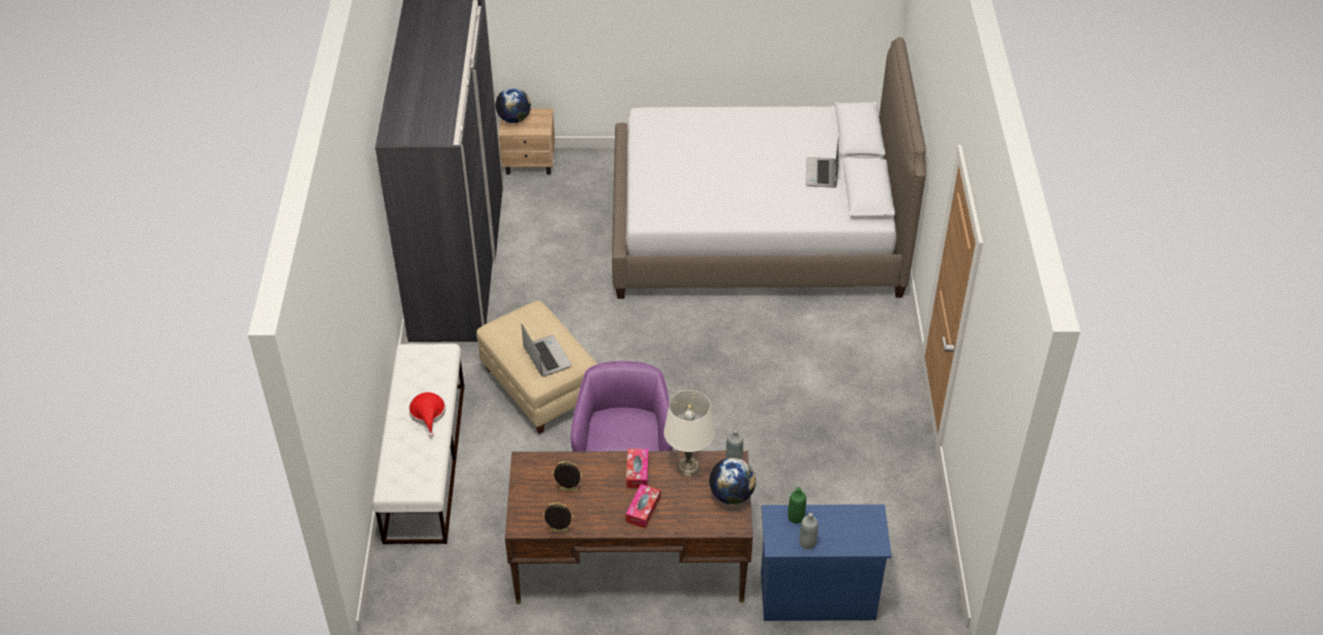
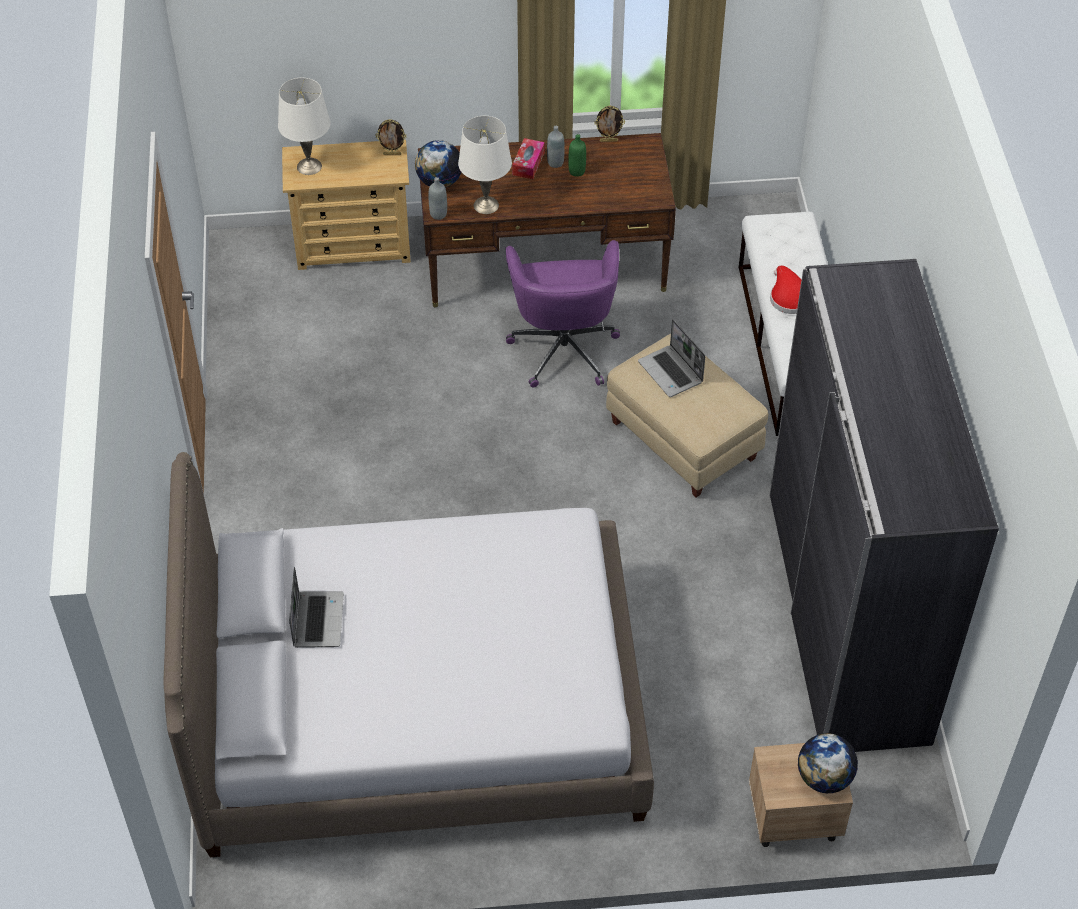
camera: 175 degrees right, 5 degrees up
(568, 490) = (607, 176): picture frame -> picture frame (392, 154)
(637, 472) = (539, 196): tissue box -> none
(796, 517) = (374, 173): green bottle -> green bottle (577, 171)
(807, 543) = (363, 152): grey bottle -> grey bottle (555, 162)
(816, 595) = (354, 245): blue dresser -> beige dresser
(860, 529) = (309, 166): none -> white table lamp

